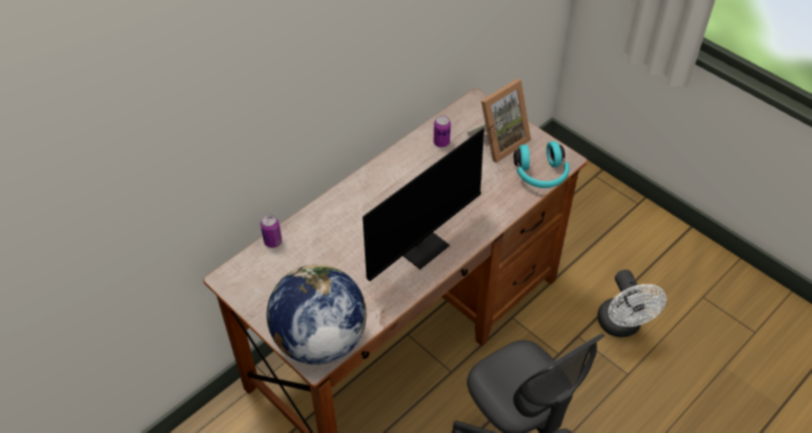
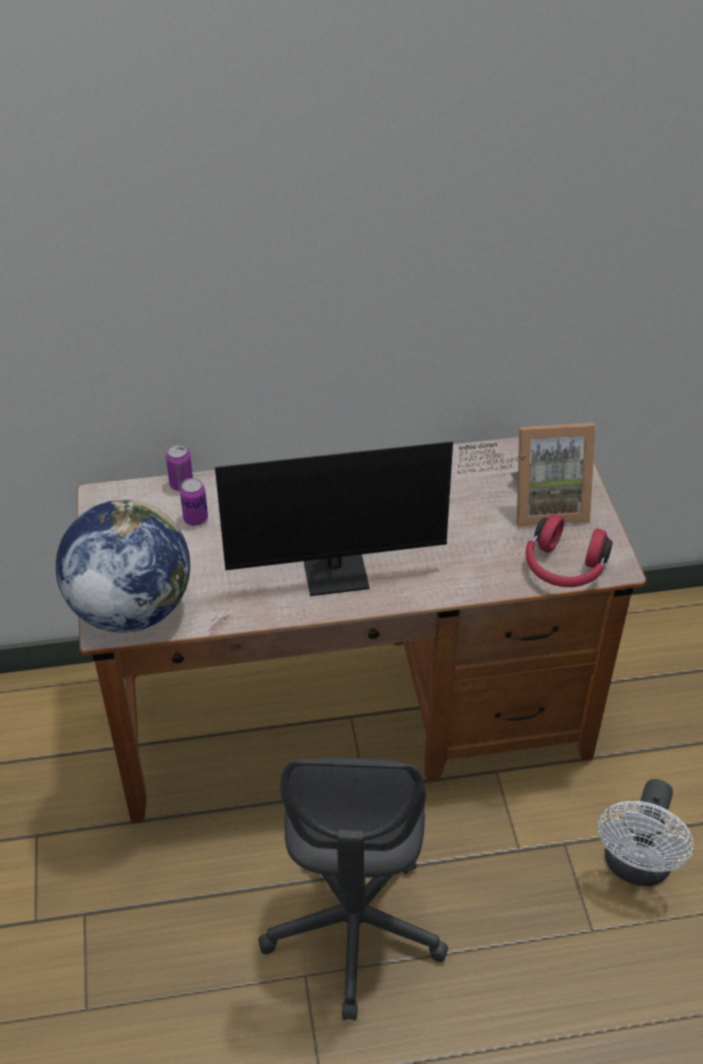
camera: 35 degrees right, 5 degrees down
(441, 142) = (473, 472): can -> can (196, 519)
(541, 175) = (563, 568): turquoise headphones -> red headphones

